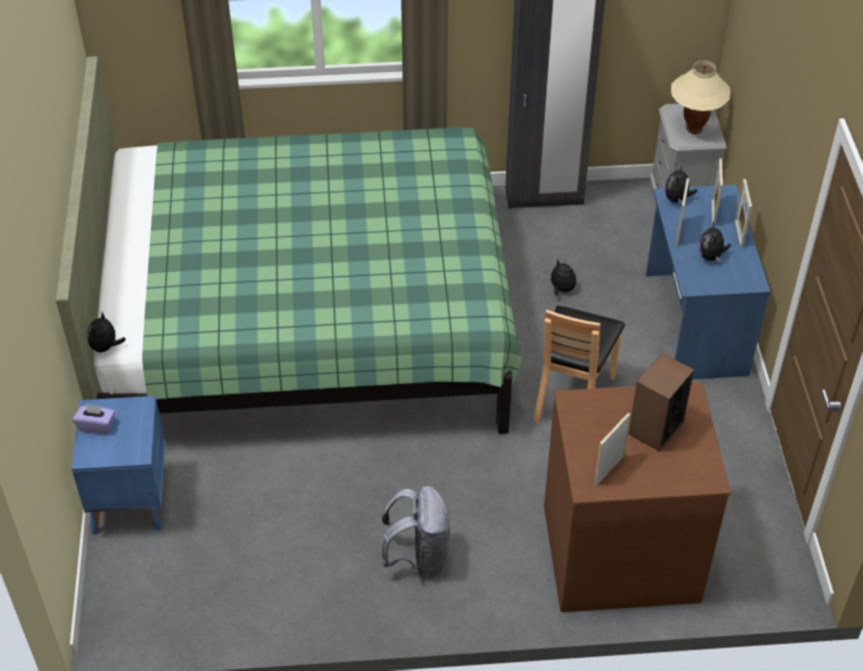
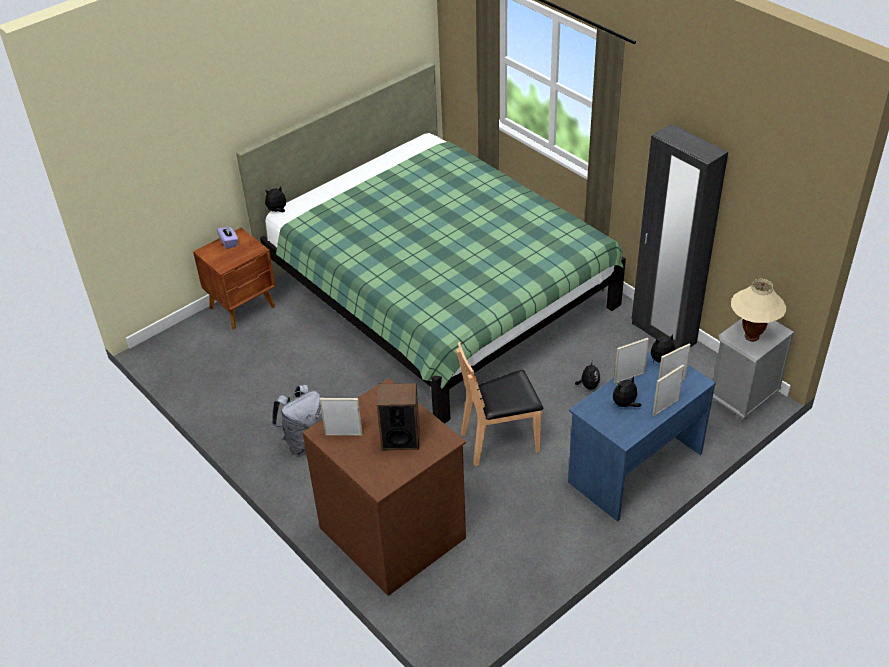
camera: 55 degrees right, 5 degrees down
(130, 500) = (243, 307): blue nightstand -> brown nightstand

